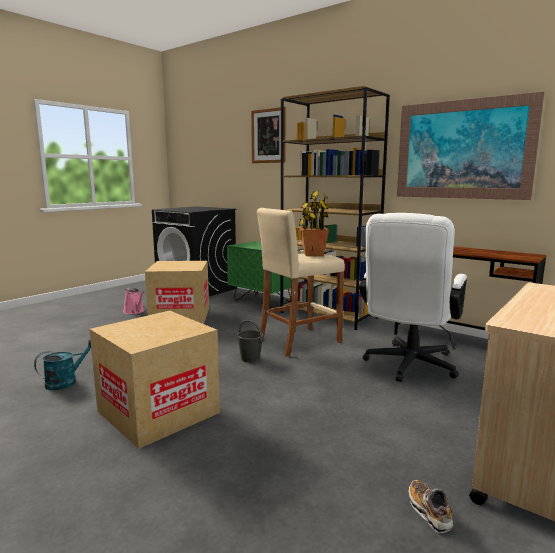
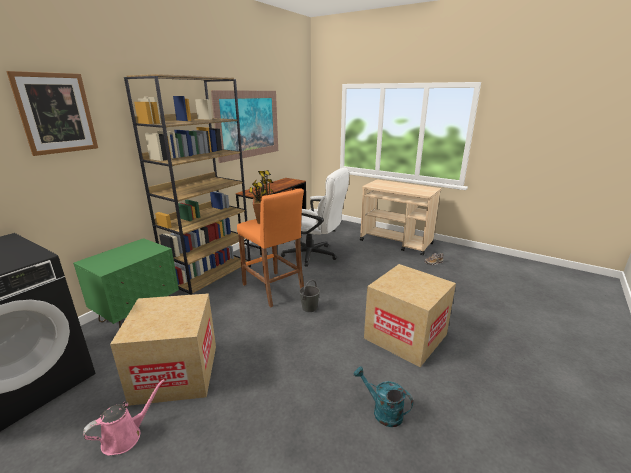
camera: 95 degrees left, 10 degrees up
(298, 341) = (273, 289): beige stool -> orange stool

